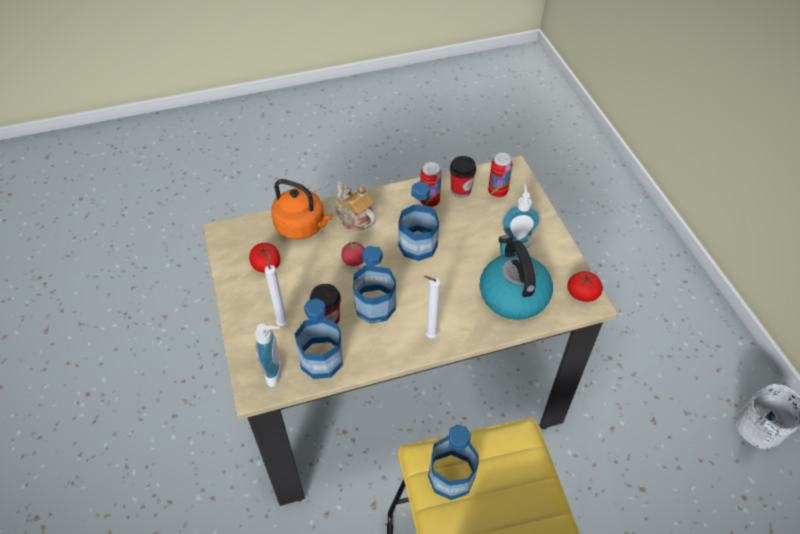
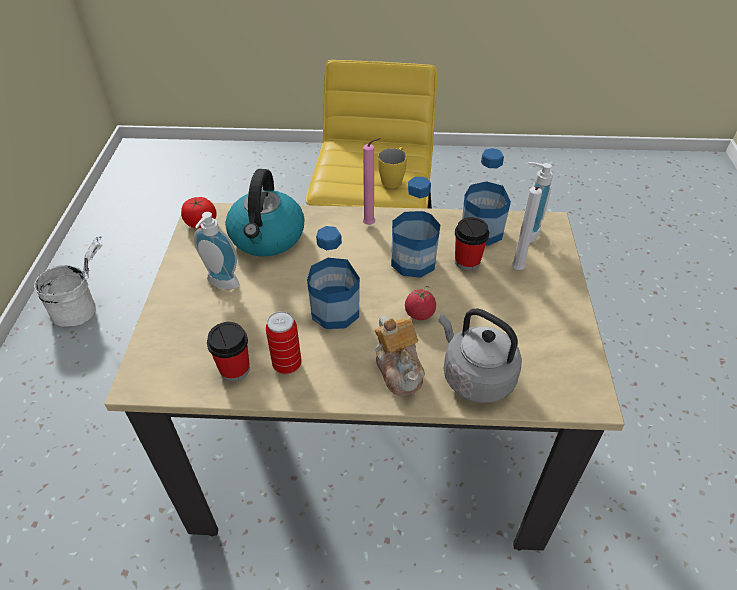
camera: 160 degrees left, 5 degrees down
(266, 265) = (531, 336): tomato -> none
(303, 226) = (474, 376): orange kettle -> grey kettle
(429, 336) = (371, 225): white candle -> pink candle
(451, 477) = (393, 178): bottle -> yellow mug
(497, 192) = (189, 352): can -> none

